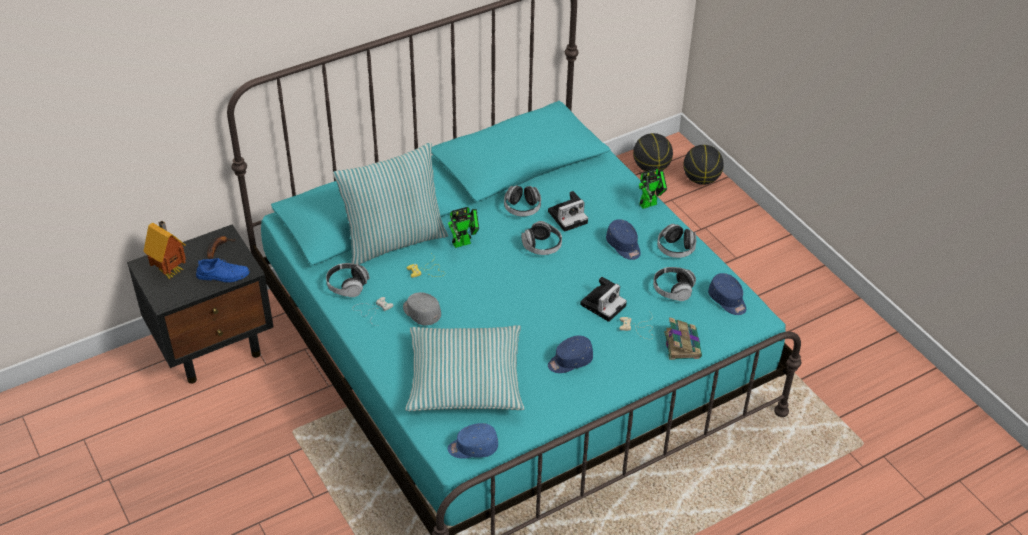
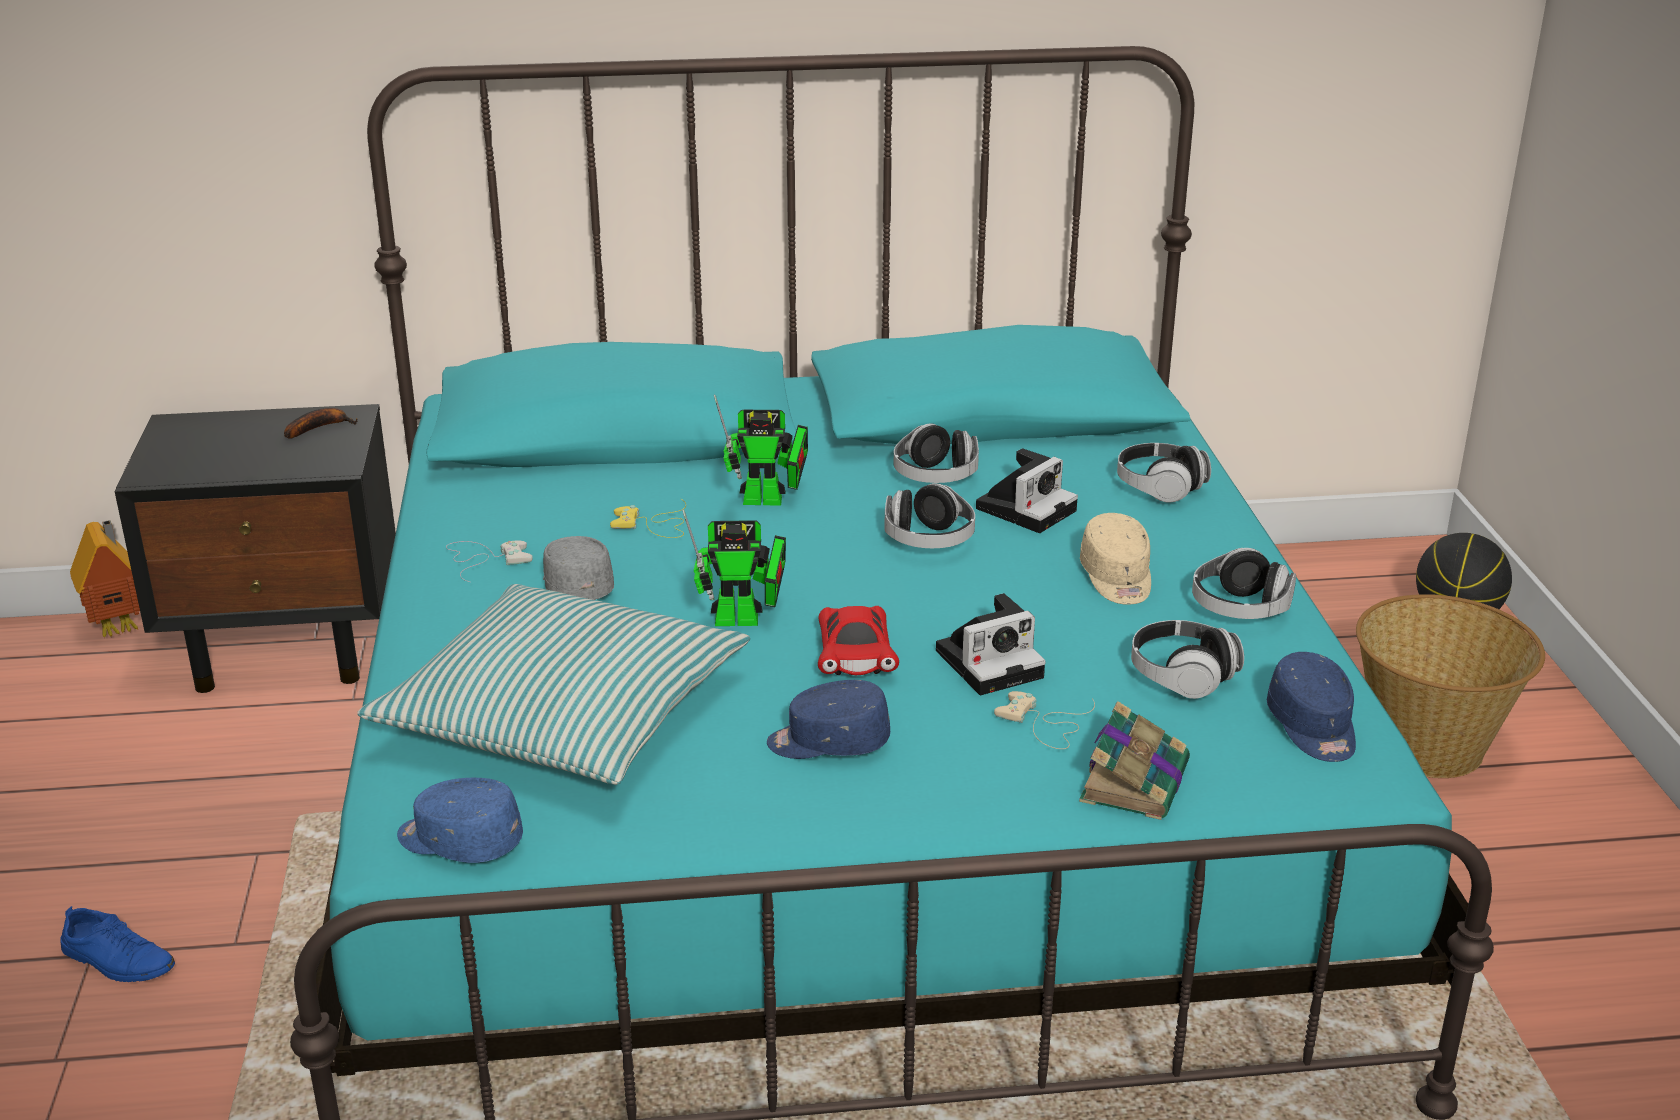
camera: 25 degrees right, 15 degrees down
(171, 271) = (207, 440): toy house -> toy house (121, 627)
(223, 275) = (286, 464): blue shoe -> blue shoe (118, 960)
(347, 286) = (475, 514): headphones -> headphones (1159, 488)
(394, 240) = (631, 470): pillow -> none
(553, 317) = (855, 657): none -> red toy car
(568, 216) = (1027, 508): camera -> camera turned 45 degrees counterclockwise
(624, 246) = (1117, 578): blue cap -> beige cap
(650, 203) = (1232, 524): toy robot -> toy robot (744, 620)
(651, 168) = (1352, 576): basketball -> none
(717, 252) = (1429, 746): none -> basket

